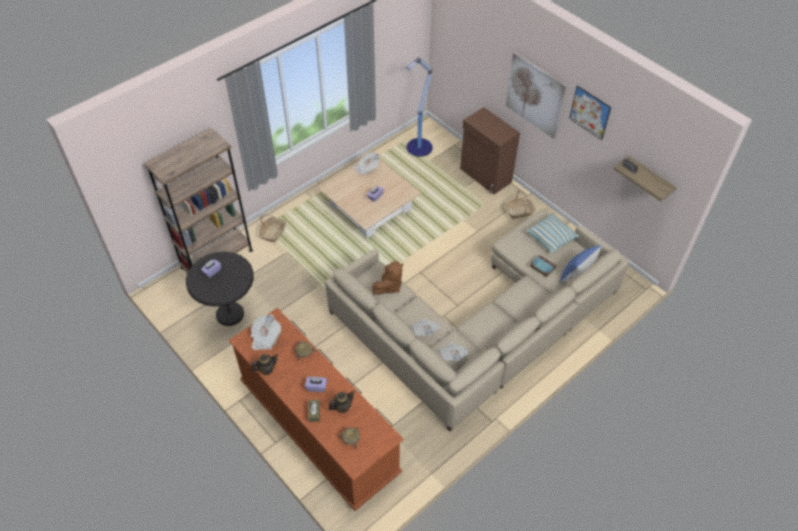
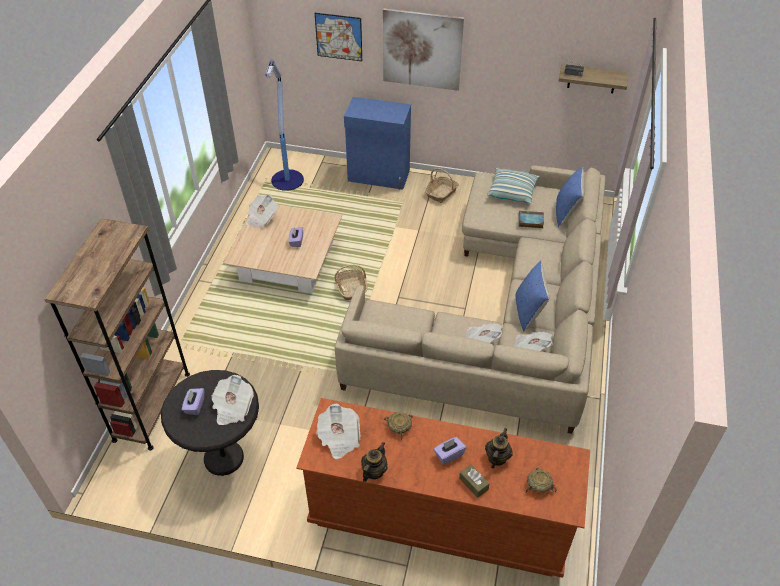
camera: 35 degrees left, 5 degrees down
(230, 284) = (232, 408): none -> newspaper
(273, 232) = (198, 341): basket -> basket (351, 288)
(389, 286) = (401, 317): brown plush toy -> none
(476, 331) = (528, 312): none -> blue pillow
(485, 176) = (379, 176): brown cabinet -> blue cabinet
(589, 113) = (501, 37): picture -> picture (339, 37)

